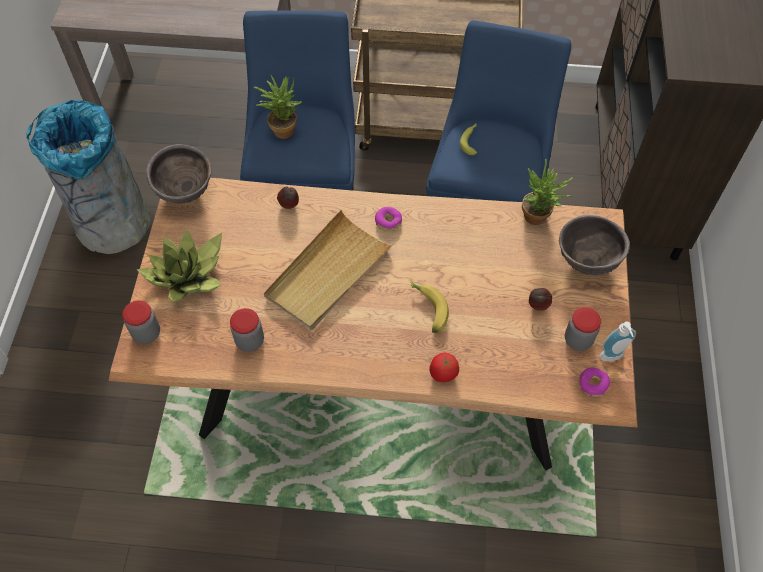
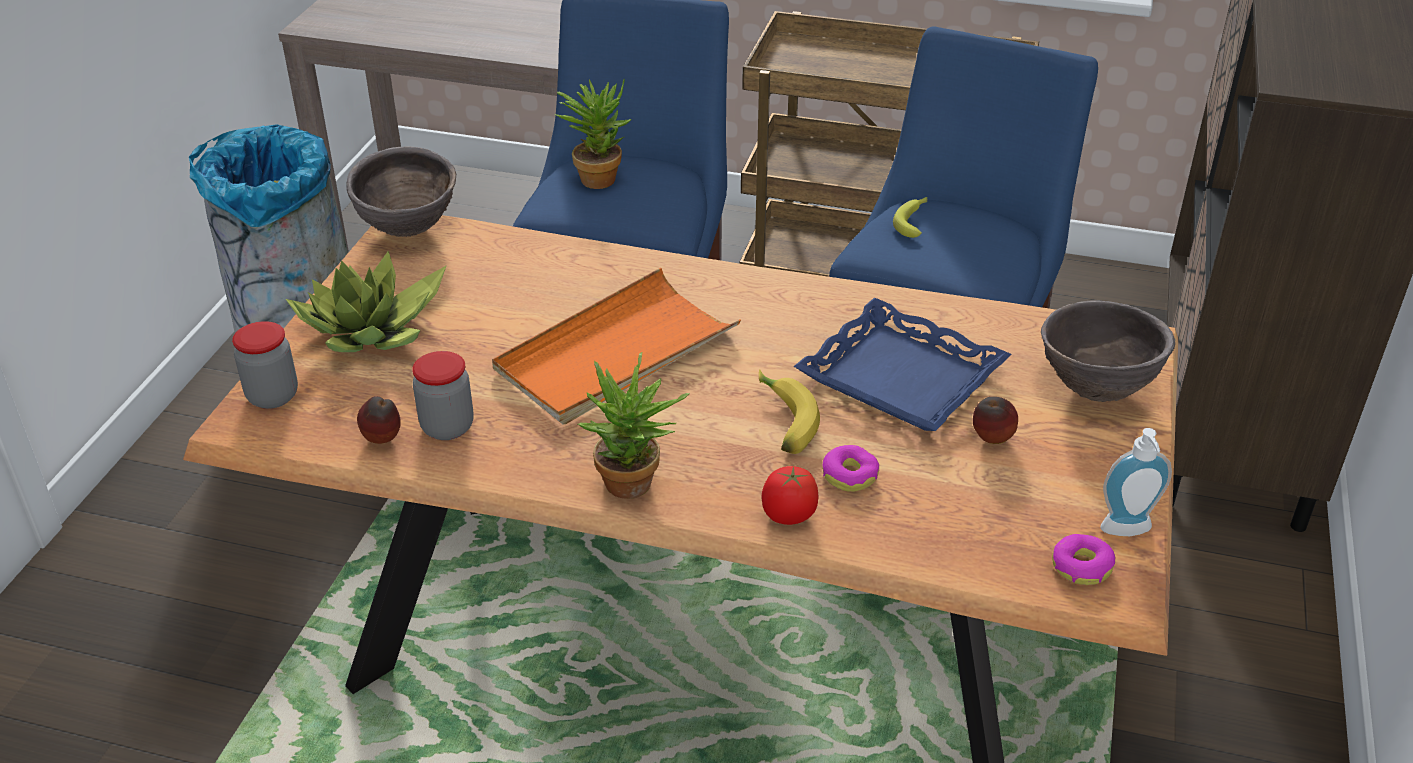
camera: 10 degrees right, 20 degrees down
(289, 205) = (577, 262): apple -> apple (383, 440)
(328, 273) = (615, 354): beige tray -> orange tray
(388, 221) = (741, 299): donut -> donut (849, 475)
(484, 268) = (900, 378): none -> blue tray
(539, 218) = (1016, 323): potted plant -> potted plant (635, 488)
(578, 340) = (1062, 497): jar -> none

